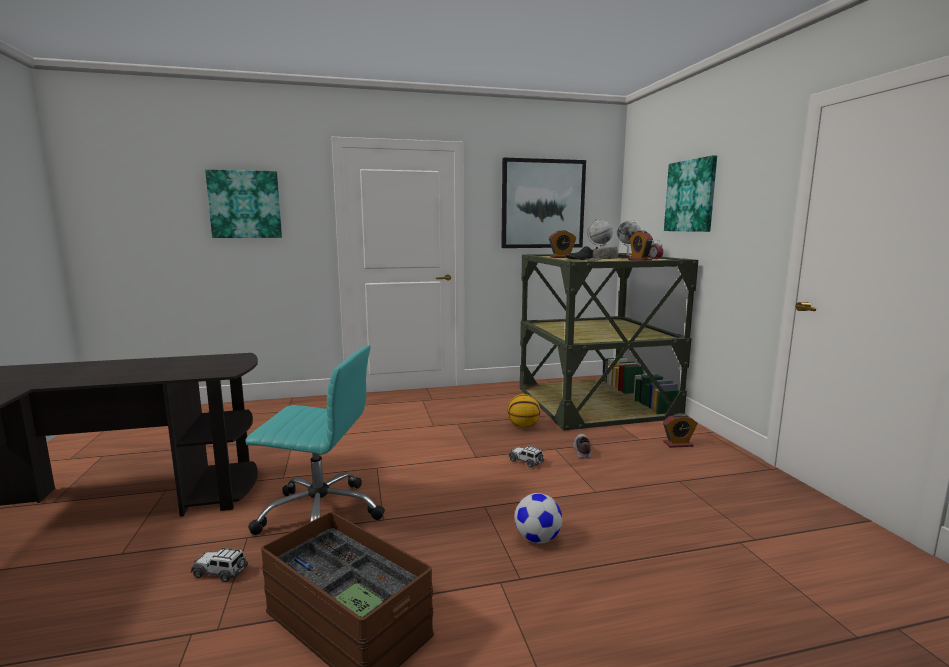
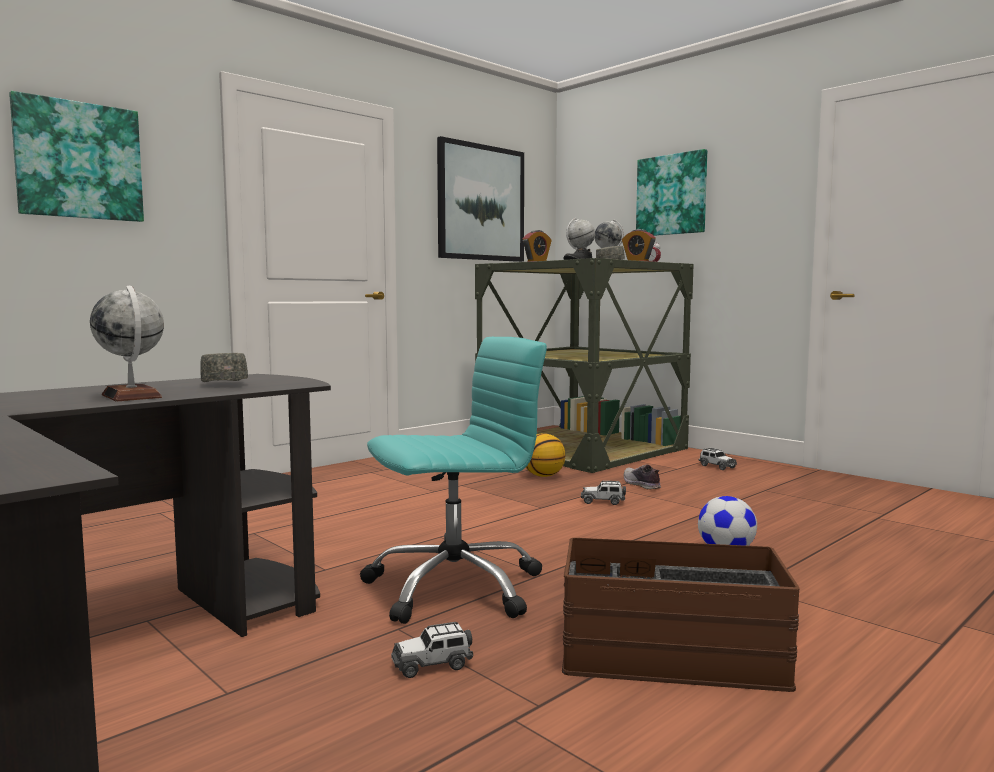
camera: 30 degrees left, 5 degrees down
(122, 375) = (132, 396): none -> globe
(196, 365) = (223, 384): none -> grey cap
(678, 444) = (717, 466): alarm clock -> toy car

